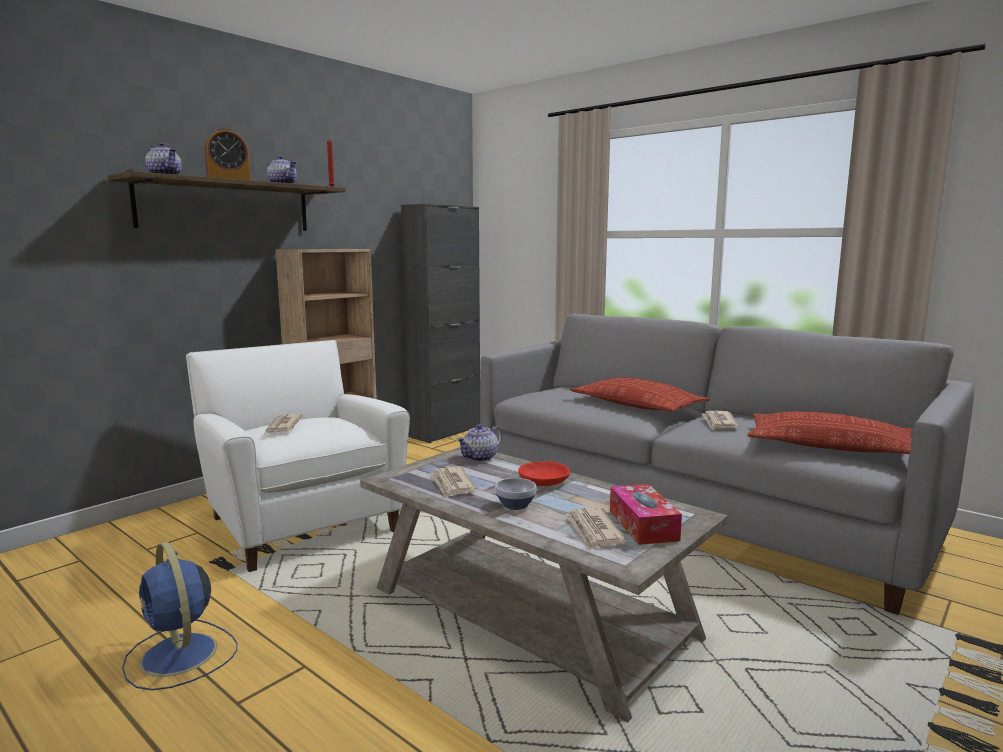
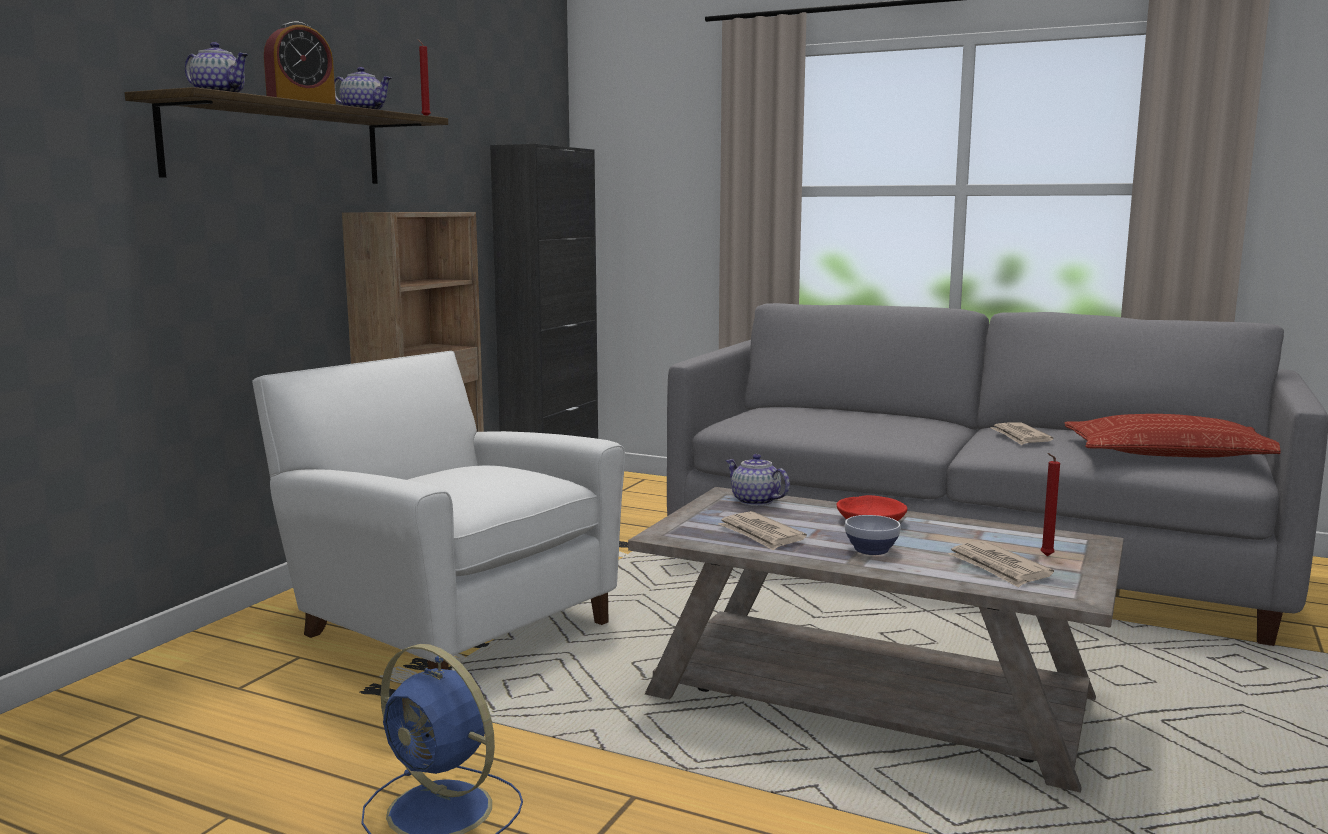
camera: 15 degrees left, 0 degrees up
(282, 426) = (443, 479): newspaper -> none
(480, 458) = (754, 501): teapot -> teapot turned 105 degrees clockwise
(636, 404) = (893, 422): pillow -> none
(643, 525) = (1045, 556): tissue box -> red candle

